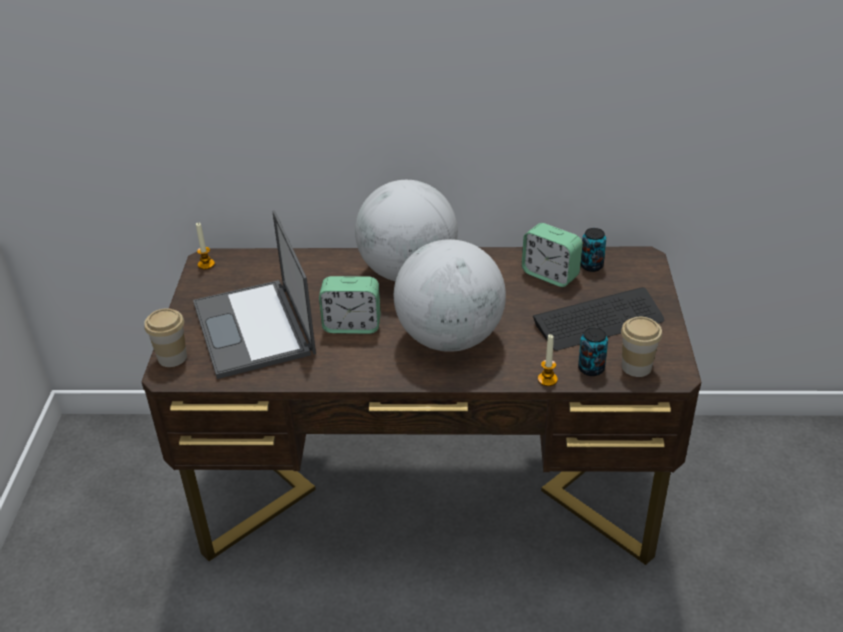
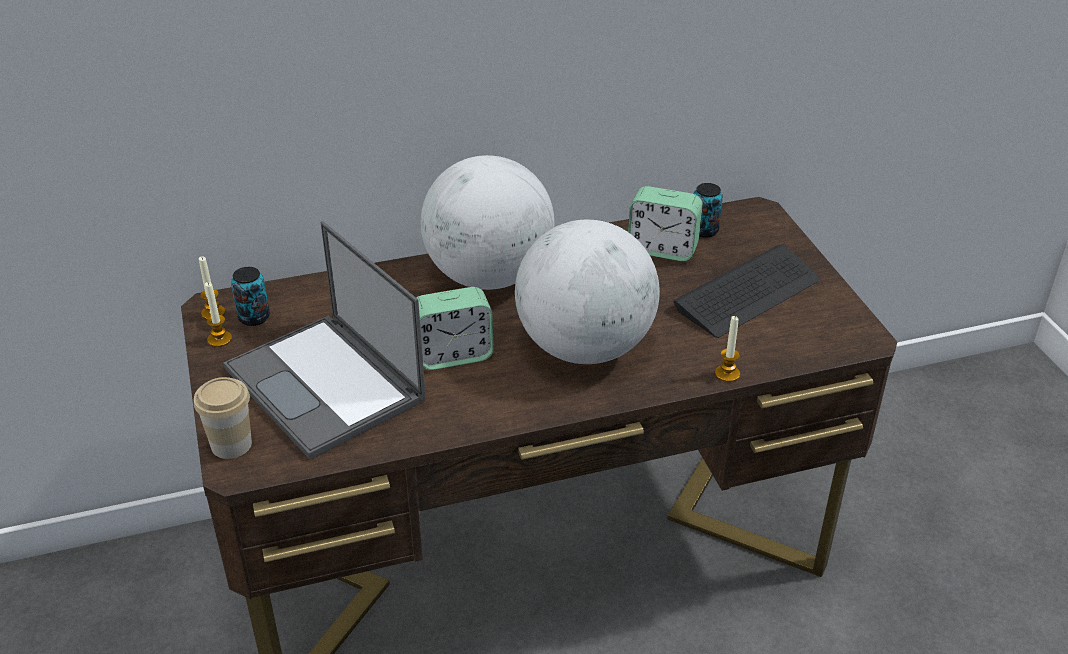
camera: 20 degrees left, 0 degrees up
(201, 283) = (219, 339): none -> candle
(591, 369) = (770, 351): can -> can (254, 317)
(636, 367) = (819, 338): cup -> none

